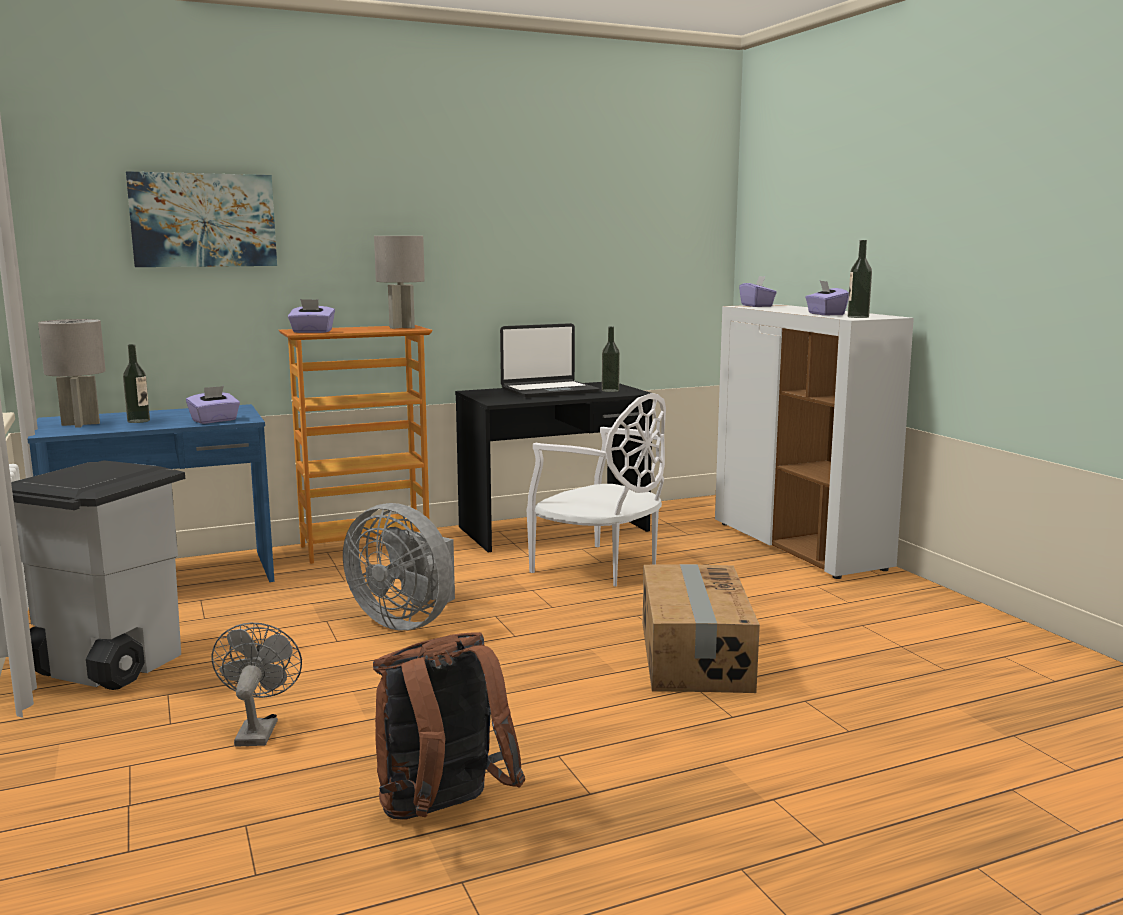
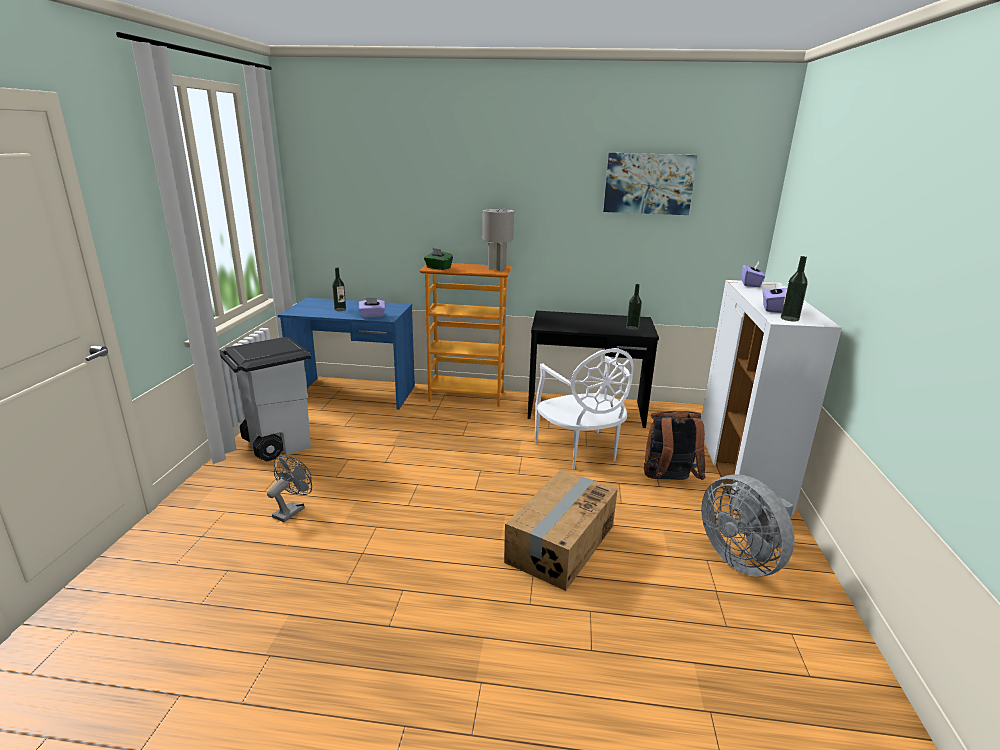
camera: 30 degrees right, 10 degrees up
(80, 424) = (313, 307): grey table lamp -> none
(203, 220) = (391, 194): picture -> picture (648, 183)
(312, 332) = (438, 268): purple tissue box -> green tissue box
(406, 621) = (431, 459): grey fan -> grey fan (742, 558)
(442, 813) = (309, 604): brown backpack -> brown backpack (668, 481)
(549, 391) = (592, 321): laptop -> none

